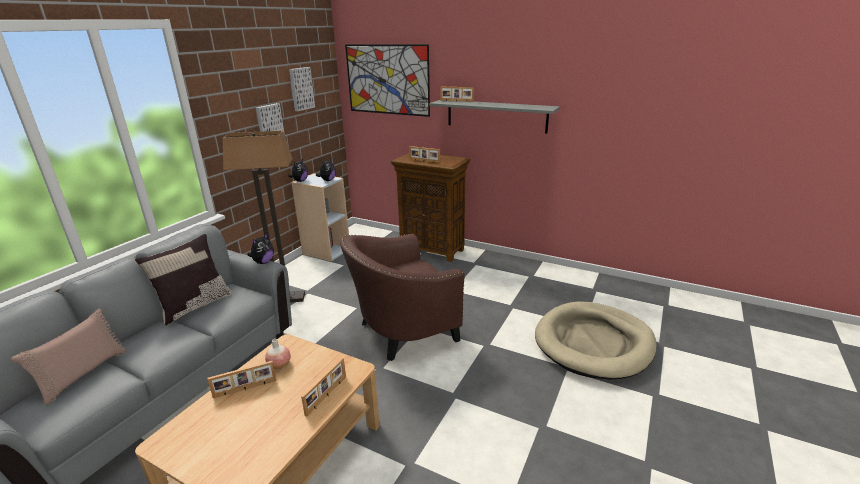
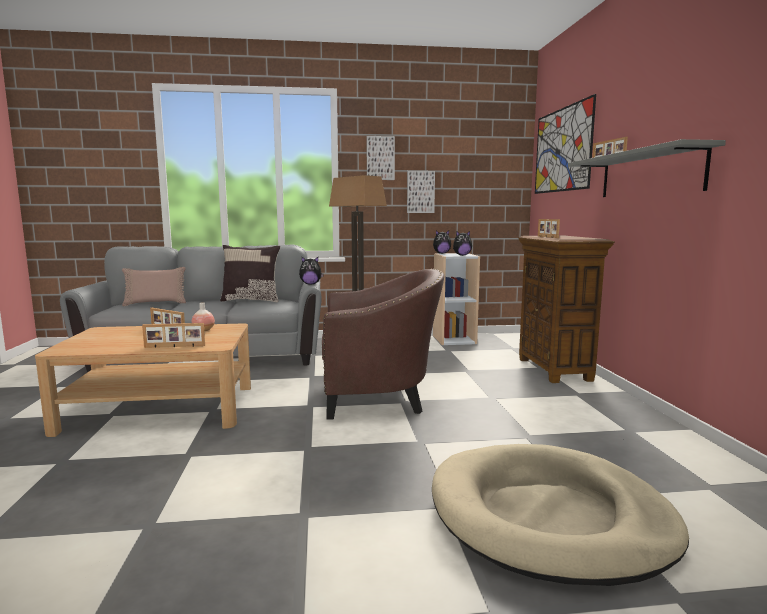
camera: 55 degrees right, 15 degrees down
(301, 88) = (470, 162): picture -> picture (380, 158)
(402, 331) = (379, 398): brown armchair -> brown armchair turned 150 degrees clockwise

